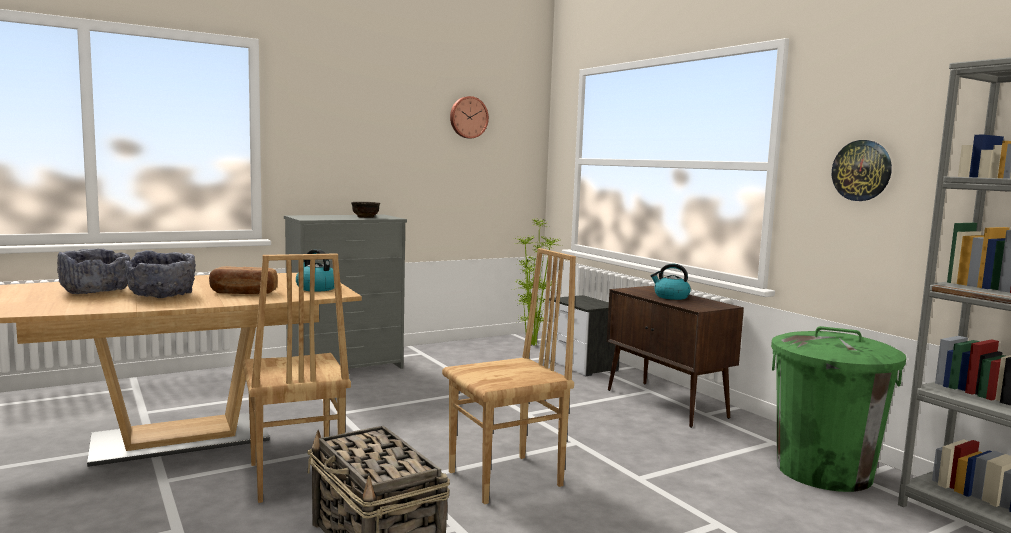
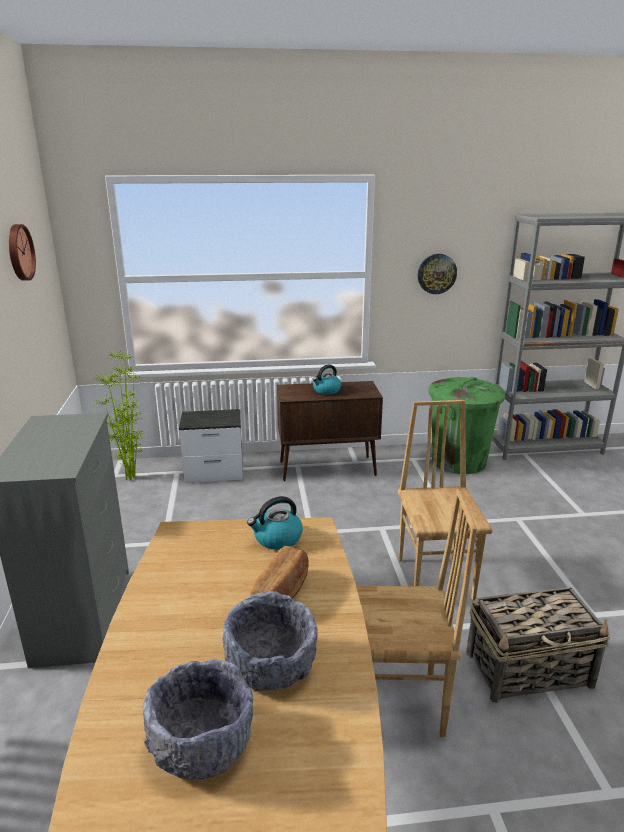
camera: 65 degrees left, 15 degrees up
(365, 217) = (66, 431): brown bowl -> none

